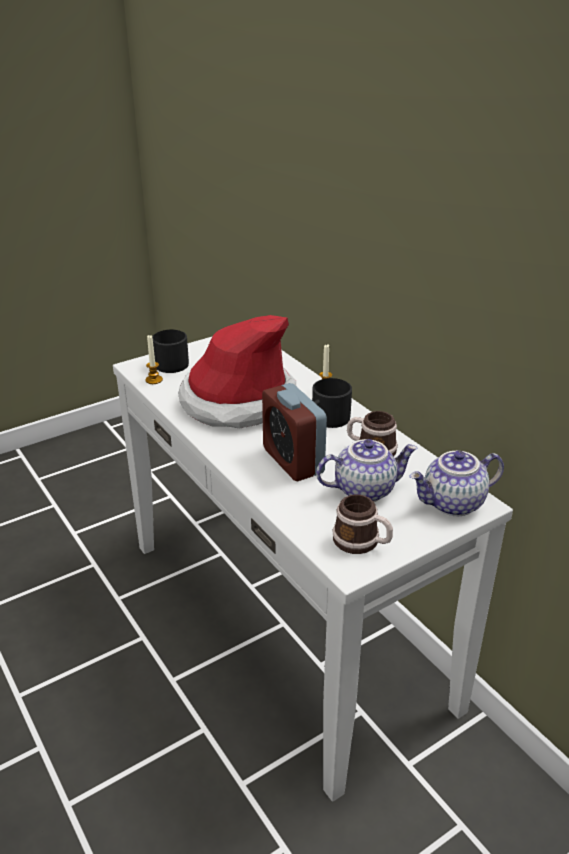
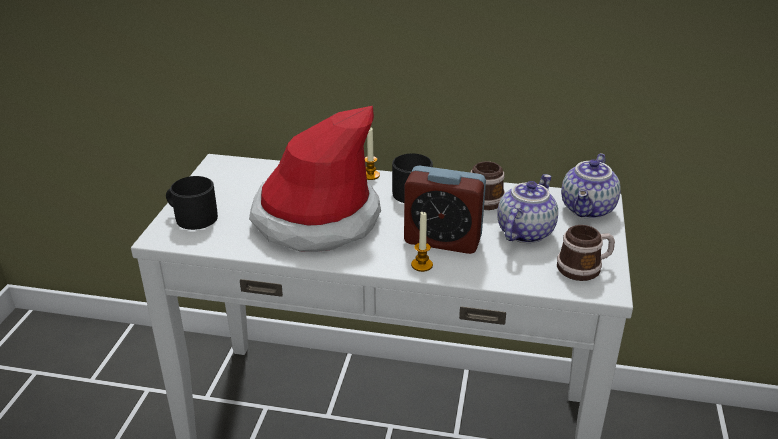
camera: 45 degrees left, 0 degrees up
(154, 380) = (204, 239): candle -> candle (422, 265)

